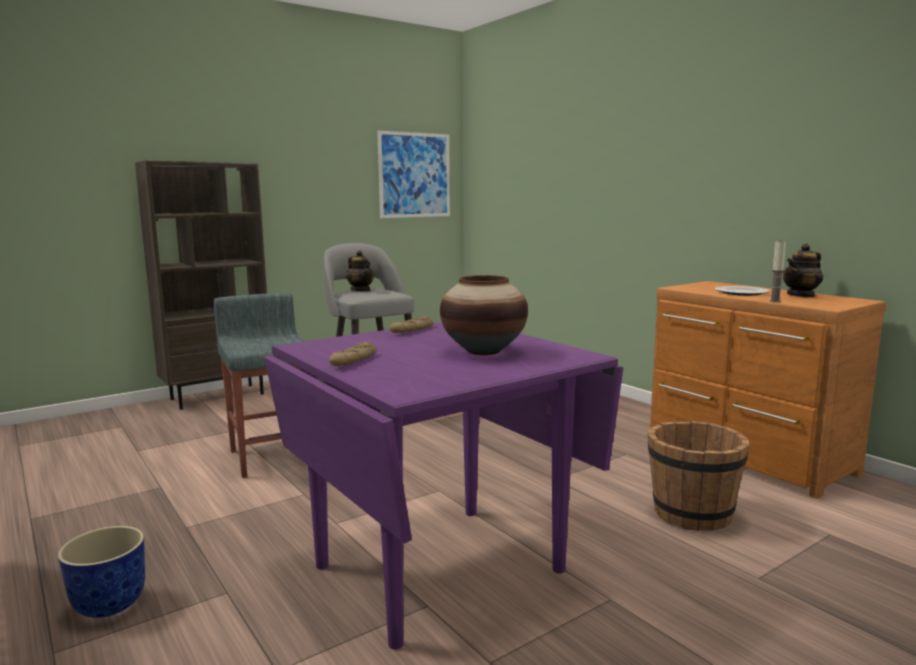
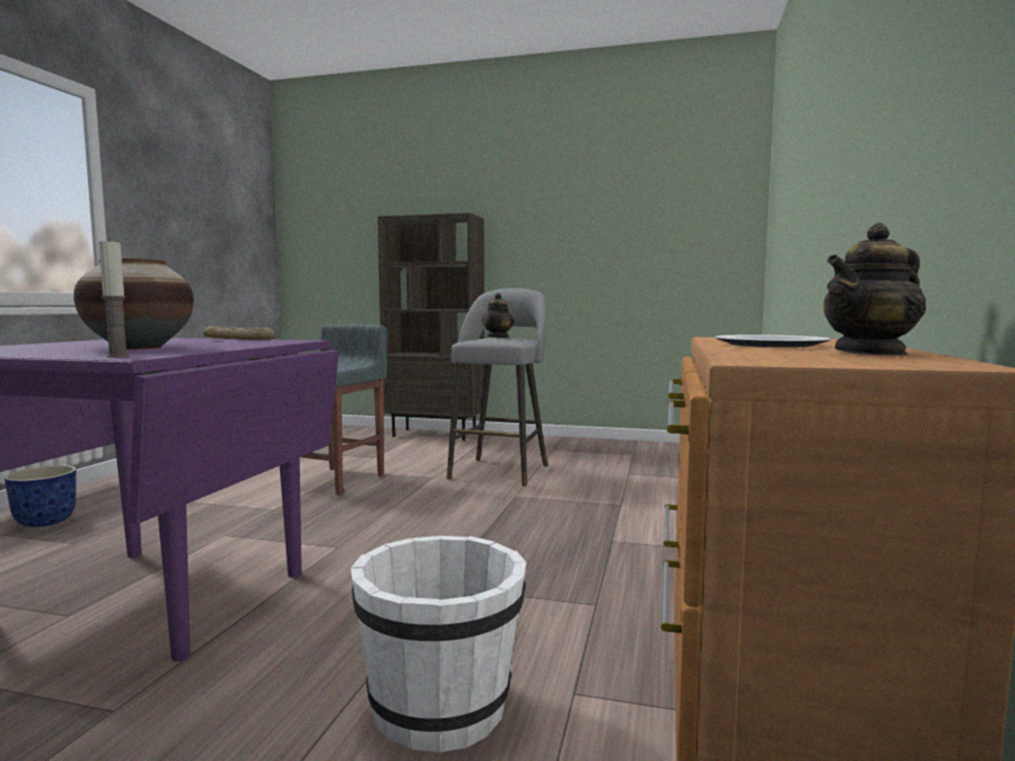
camera: 50 degrees right, 5 degrees down
(354, 361) = (73, 343): bread -> none
(414, 175) = (687, 220): picture -> none
(691, 514) = (441, 707): brown bucket -> white bucket
(775, 301) = (723, 351): candle -> candle (118, 356)
(801, 295) = (871, 353): teapot -> teapot turned 45 degrees counterclockwise

